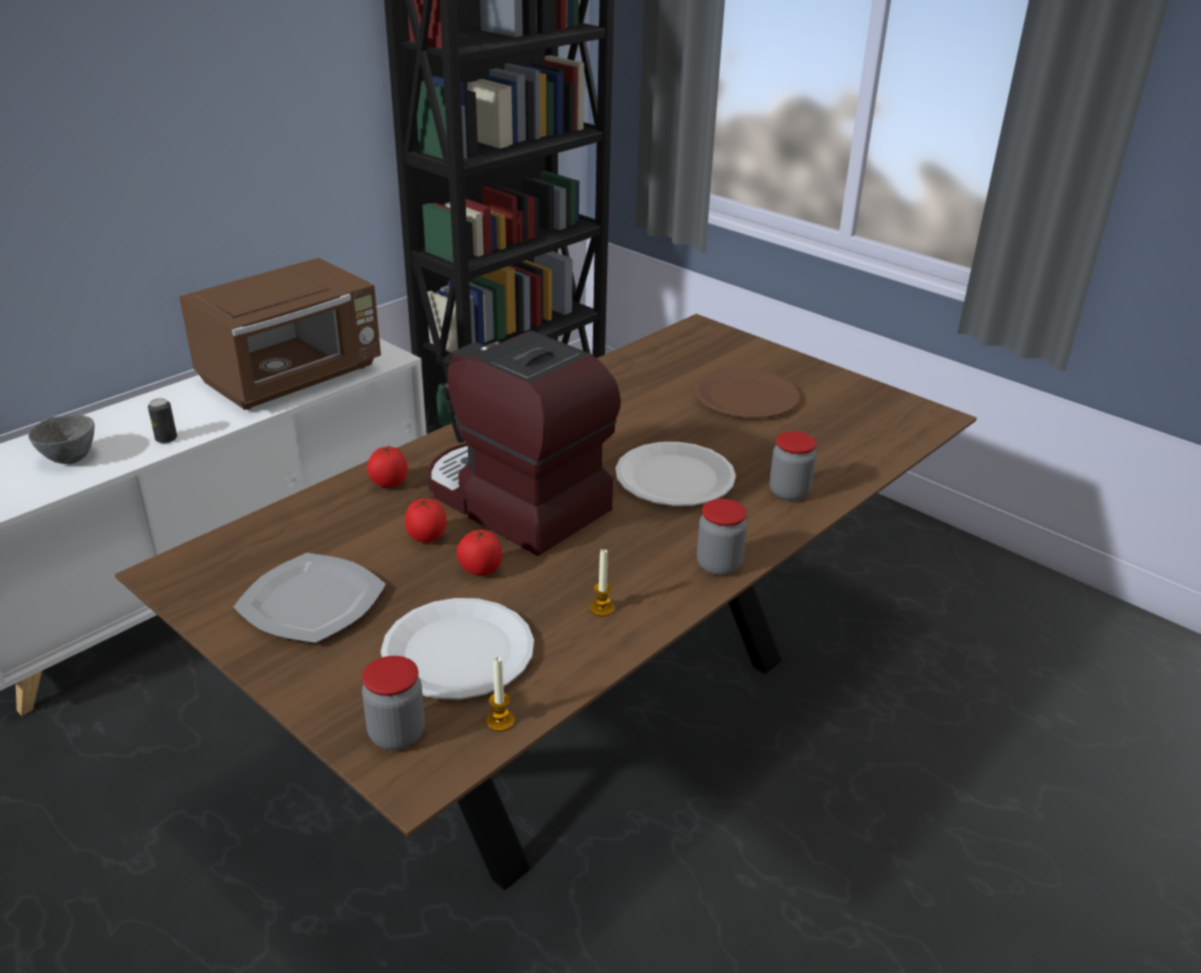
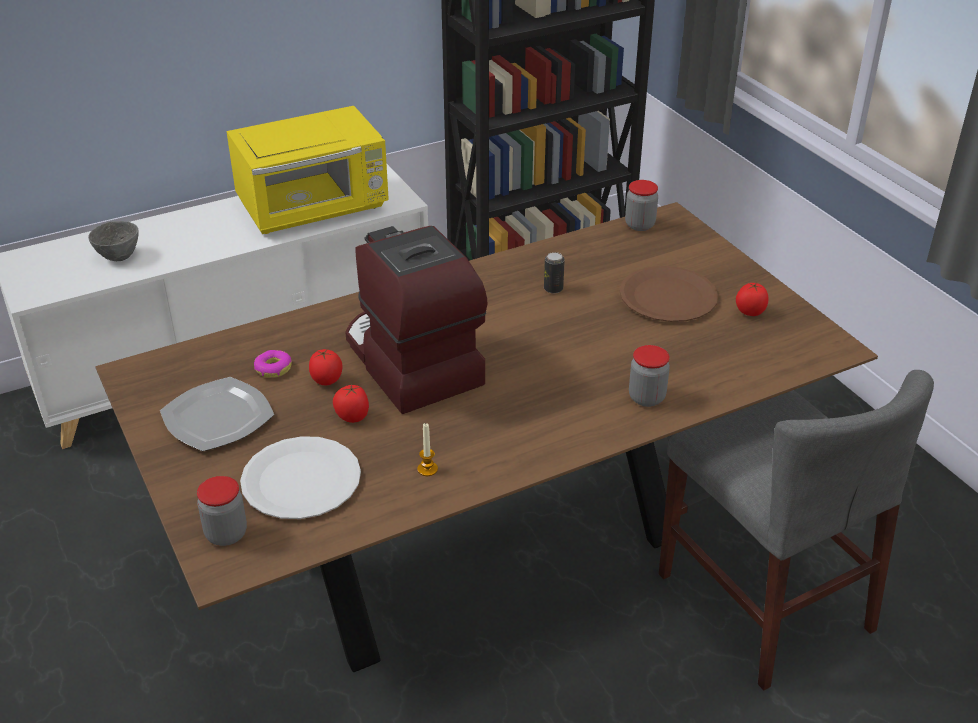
camera: 20 degrees right, 5 degrees up
(166, 439) = (194, 251): can -> can (553, 289)
(293, 377) = (315, 208): brown microwave -> yellow microwave
(353, 536) = (273, 369): none -> donut
(388, 484) = (321, 328): tomato -> tomato (749, 313)
(500, 721) = (302, 542): candle -> none
(675, 477) = (556, 365): white plate -> none
(719, 565) = (543, 452): jar -> jar (639, 225)
(896, 701) = (763, 601): none -> grey chair

